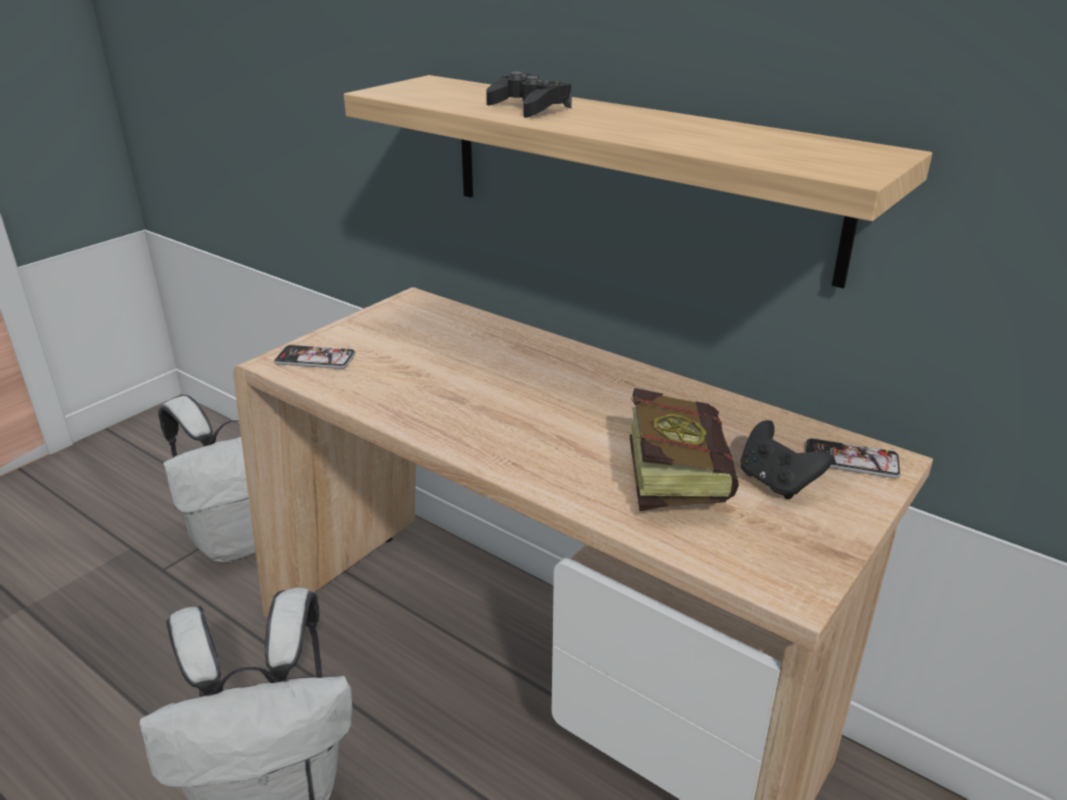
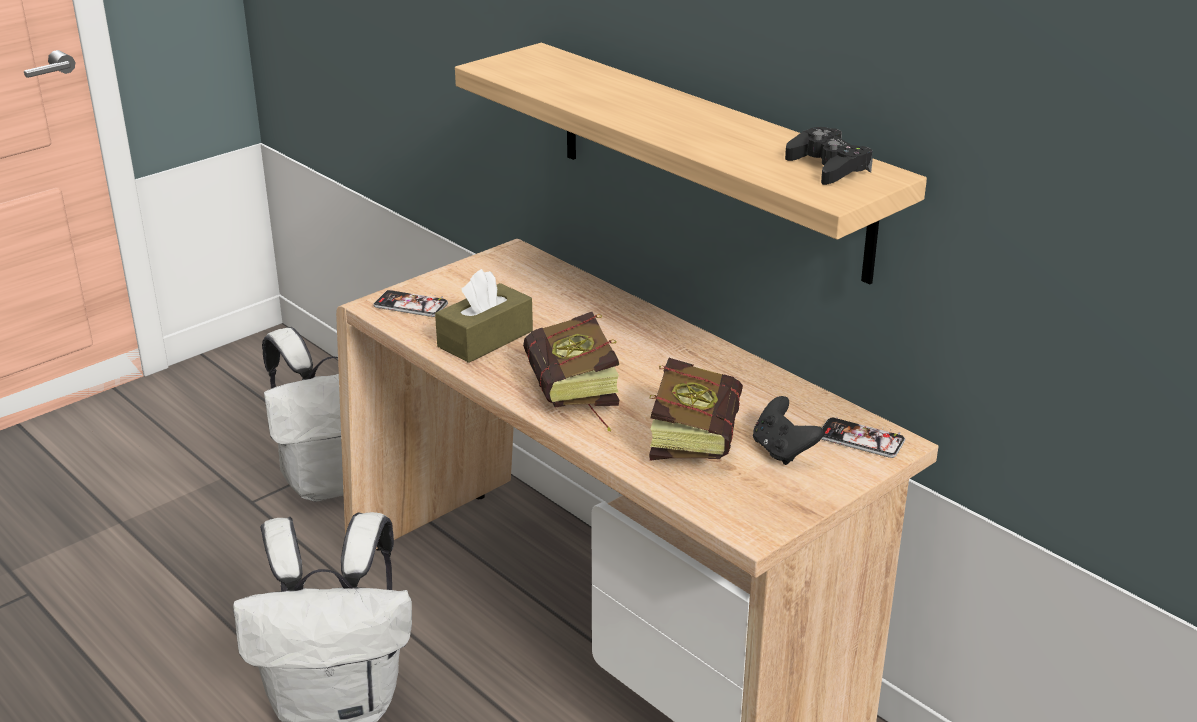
camera: 10 degrees right, 0 degrees up
(404, 387) = (485, 339): none -> brown tissue box
(523, 445) = (575, 400): none -> book
(529, 107) = (611, 97): black game controller -> black game controller (828, 167)

